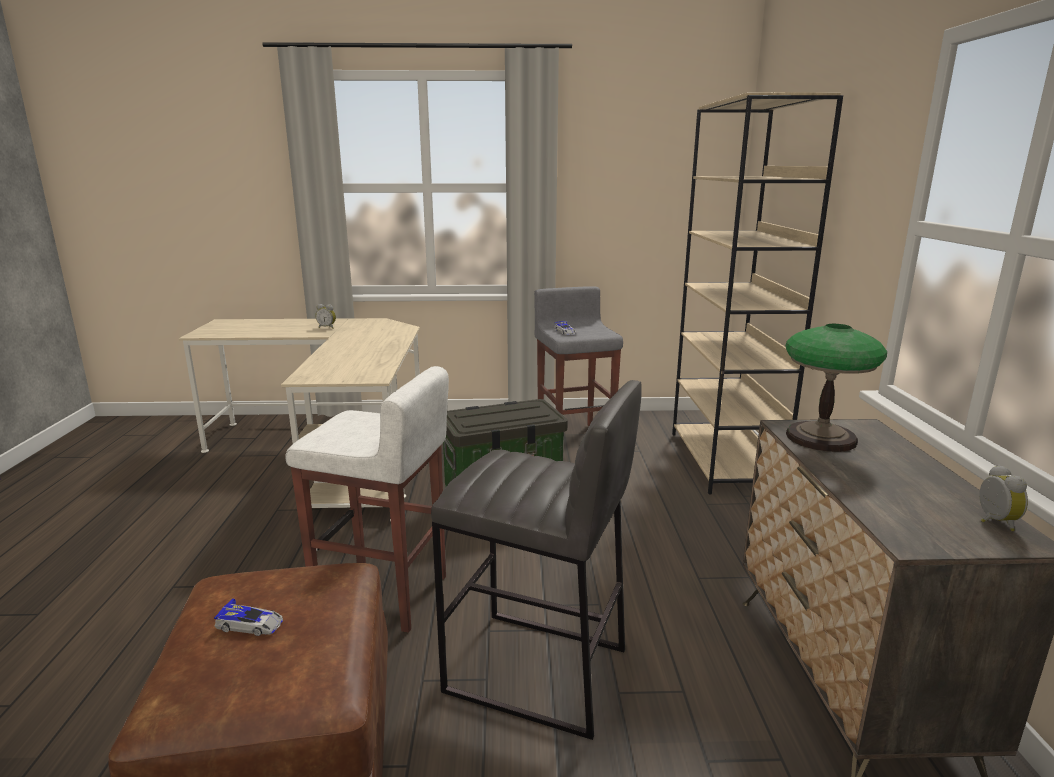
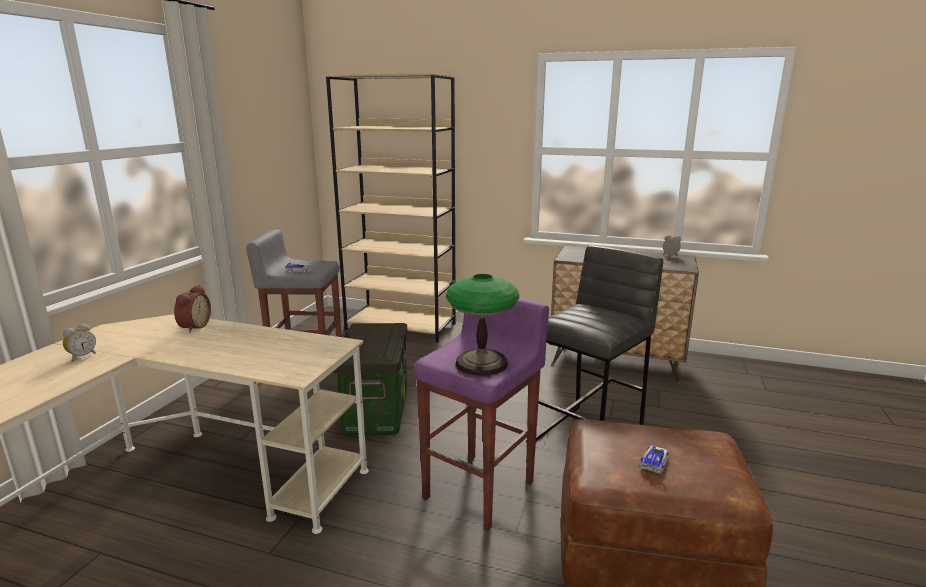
camera: 70 degrees left, 0 degrees up
(383, 595) = (481, 489): white stool -> purple stool
(393, 335) = (193, 327): none -> alarm clock
(820, 437) = (583, 256): table lamp -> table lamp (481, 363)

